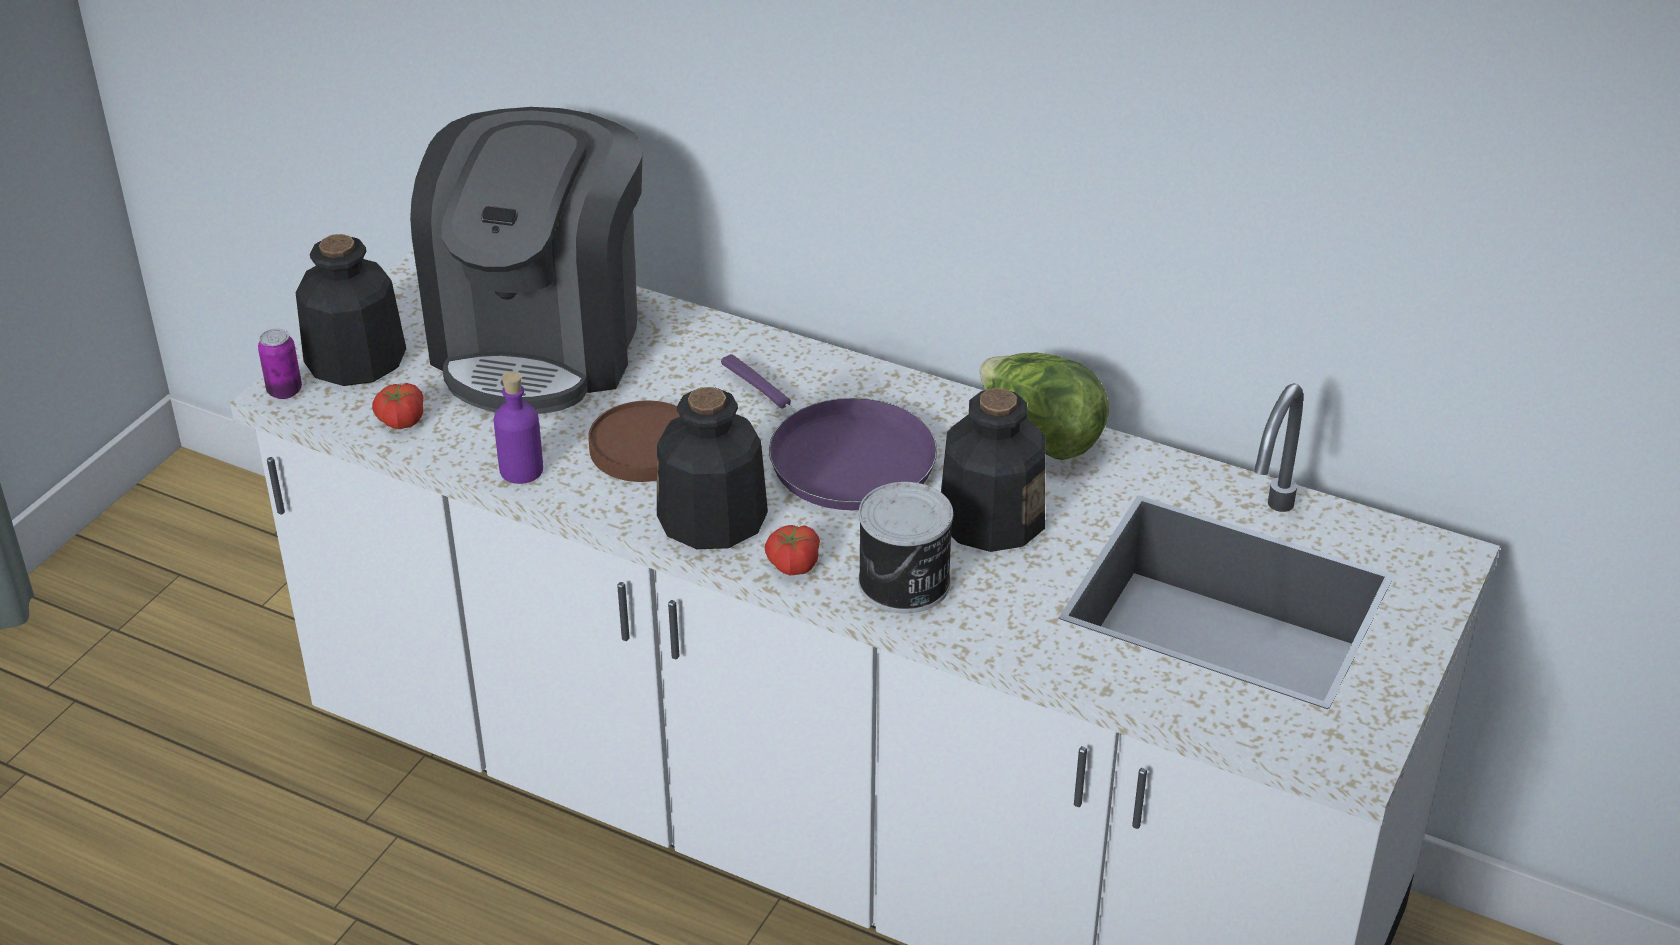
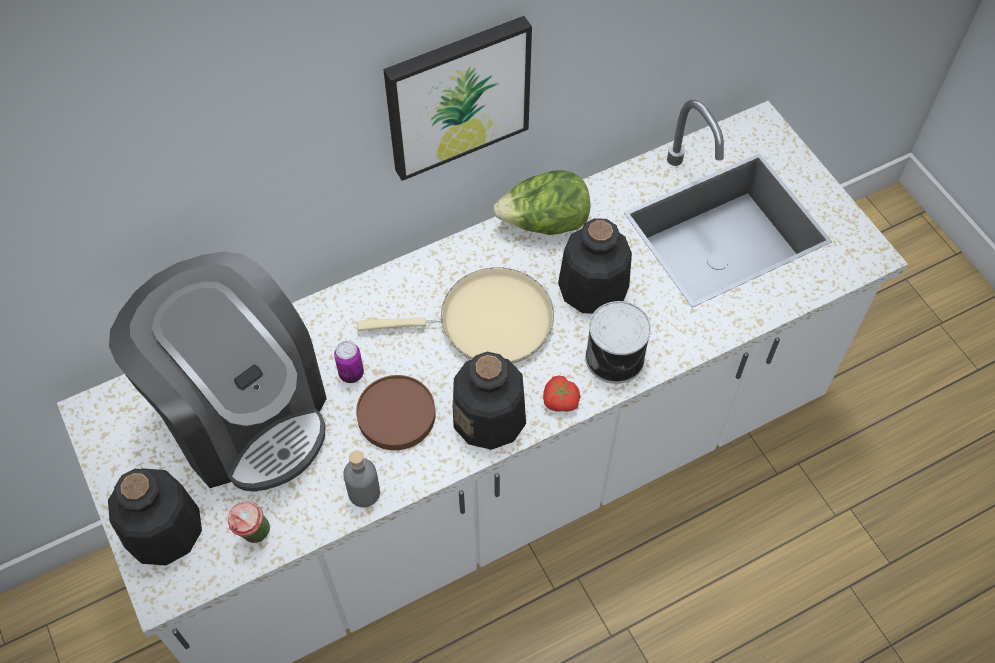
camera: 55 degrees left, 20 degrees up
(285, 391) = (161, 591): can -> can (351, 373)
(400, 420) = (254, 536): tomato -> cup
(521, 470) = (364, 493): purple bottle -> grey bottle
(842, 457) = (487, 322): purple frying pan -> beige frying pan
(979, 139) = (457, 95): none -> picture

